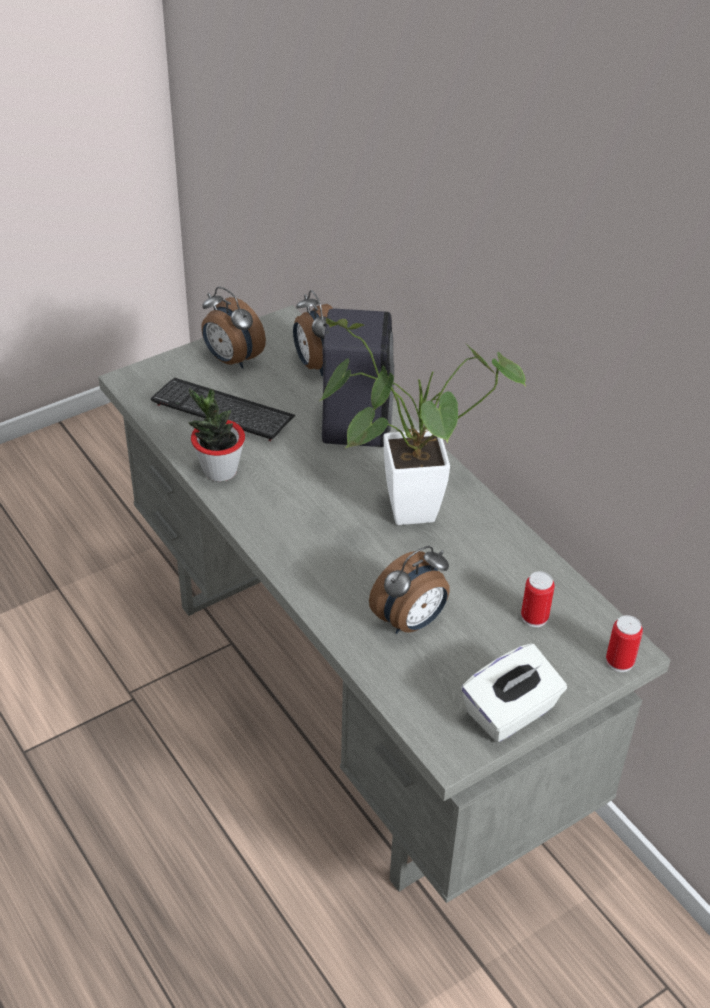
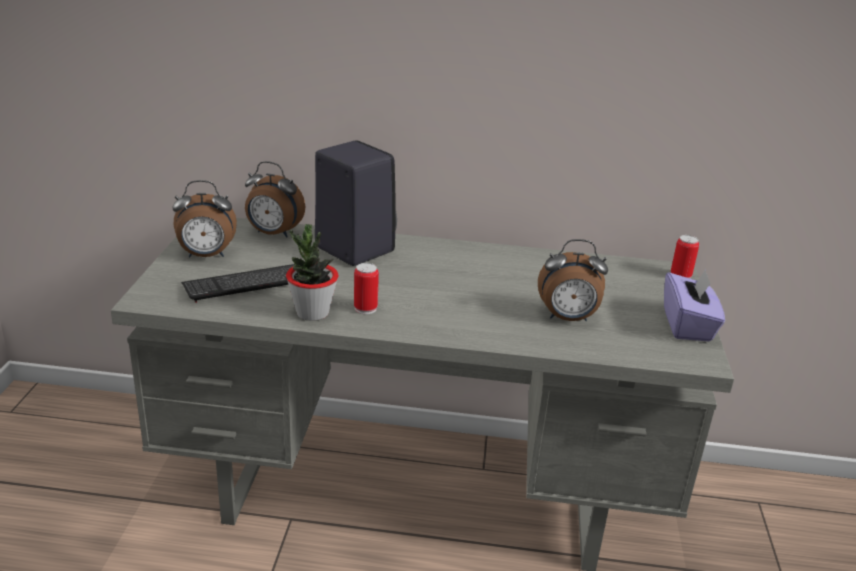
camera: 50 degrees left, 15 degrees down
(399, 511) = (459, 275): potted plant -> none
(411, 622) = (567, 318): alarm clock -> alarm clock turned 90 degrees clockwise
(511, 712) = (688, 325): white tissue box -> purple tissue box
(534, 617) = (614, 281): can -> can (365, 308)

